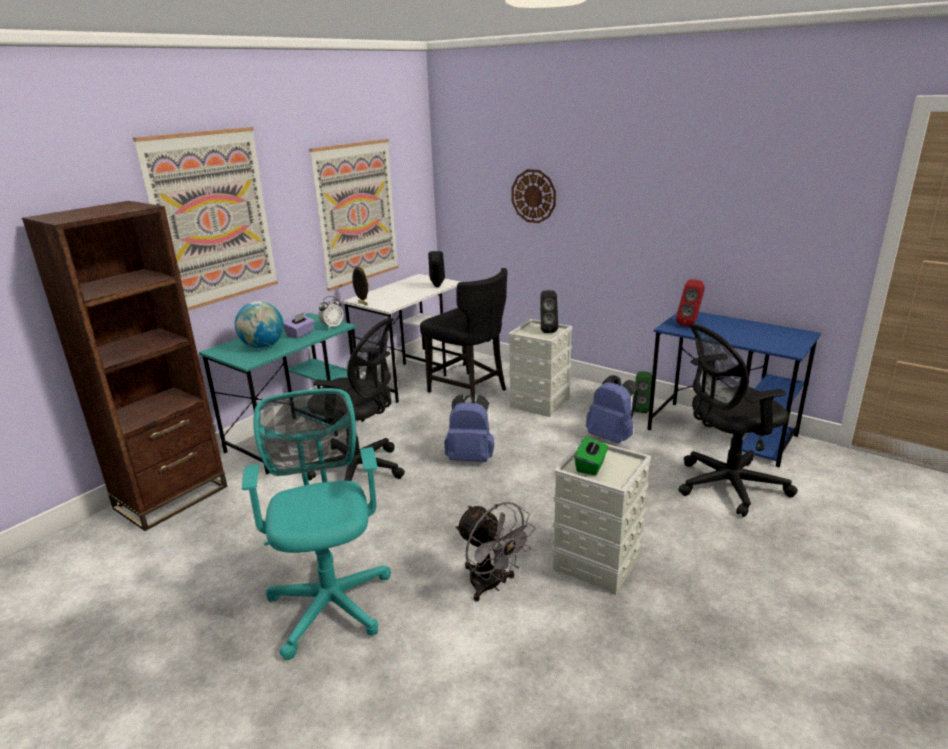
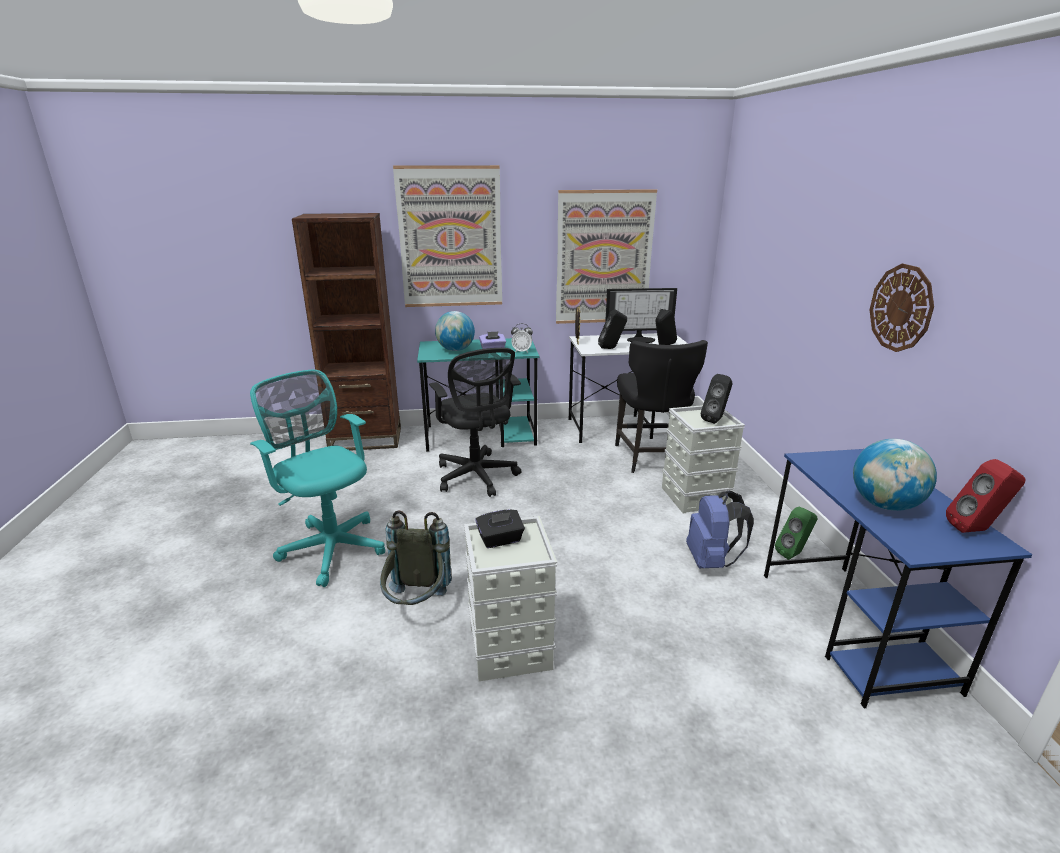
camera: 45 degrees right, 0 degrees up
(330, 600) = (331, 546): turquoise office chair -> turquoise office chair turned 75 degrees counterclockwise
(402, 300) = (611, 348): none -> black speaker
(407, 286) = (640, 339): none -> monitor
(471, 457) = (561, 510): blue backpack -> none
(492, 586) = (417, 606): grey fan -> grey backpack
(533, 196) = (778, 269): wall clock -> wall clock (901, 308)
(591, 466) = (500, 540): green tissue box -> black tissue box
(690, 324) = (844, 466): red speaker -> red speaker (975, 530)
(725, 486) = (752, 678): black office chair -> none
(743, 336) = (884, 505): none -> globe

